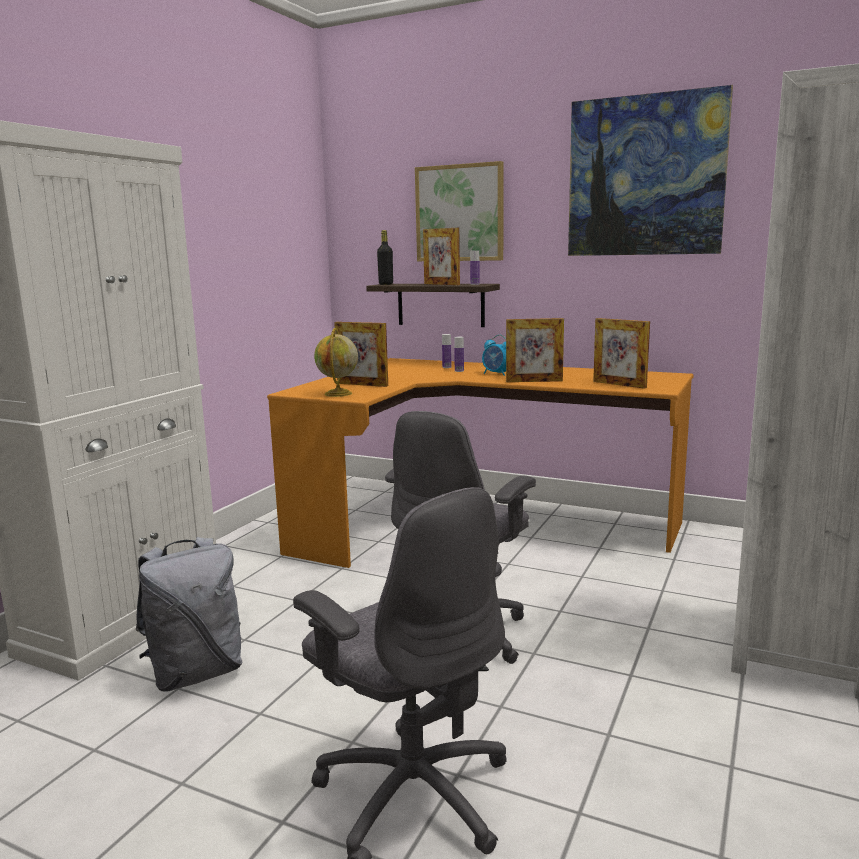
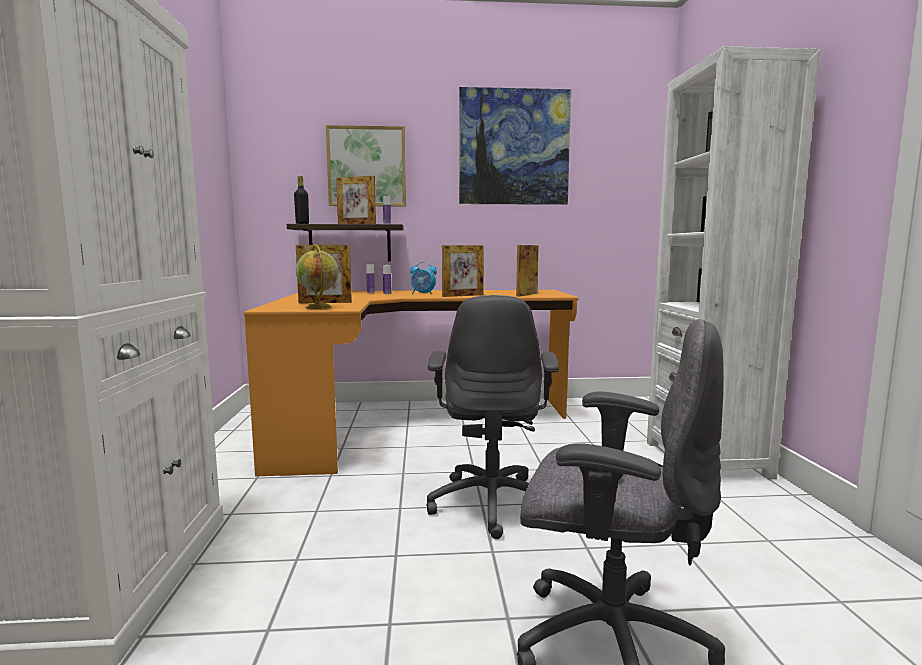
camera: 30 degrees left, 5 degrees down
(196, 673) = (274, 608): grey backpack -> none
(619, 384) = (527, 294): picture frame -> picture frame turned 105 degrees clockwise

